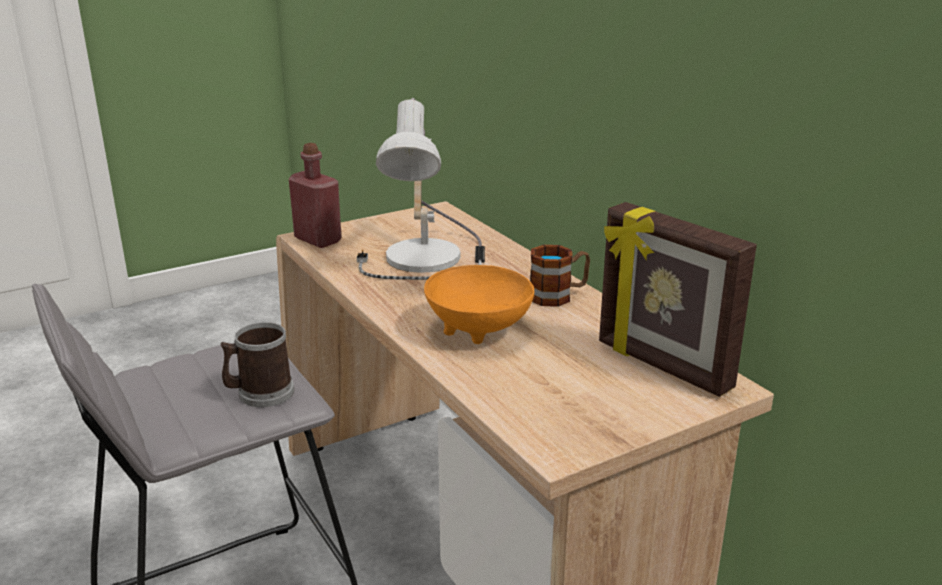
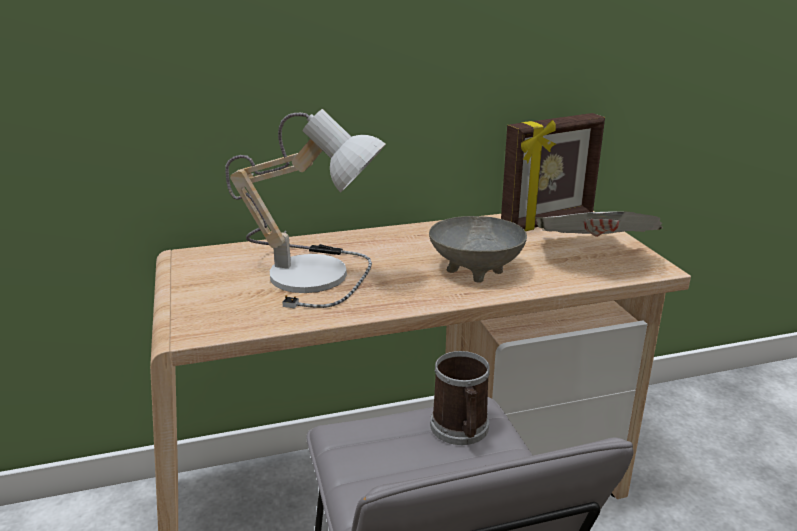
camera: 75 degrees left, 0 degrees up
(318, 240) = (208, 326): red bottle -> none
(479, 331) = (477, 269): orange bowl -> grey bowl
(558, 296) = (426, 235): mug -> none
(565, 401) = (592, 256): none -> newspaper

